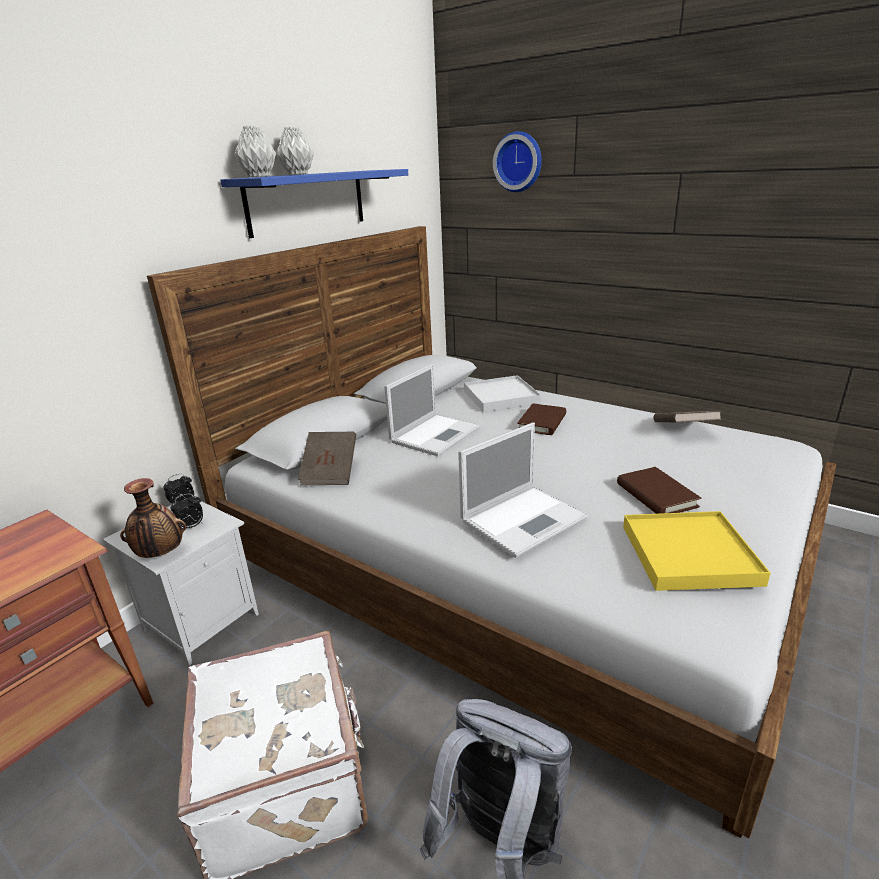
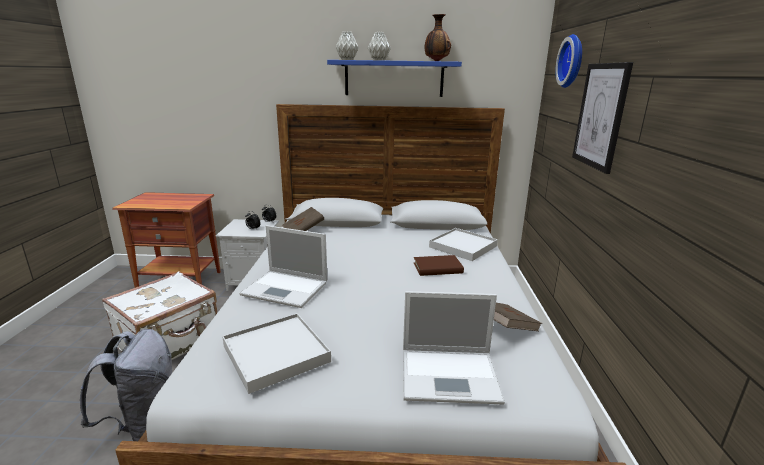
camera: 55 degrees right, 5 degrees down
(160, 554) = (228, 231): vase -> vase (436, 61)
(436, 434) = (377, 242): laptop -> laptop (451, 375)
(601, 216) = (600, 116): none -> picture
(656, 495) = (360, 330): brown book -> none
(689, 554) = (276, 354): yellow tray -> white tray

